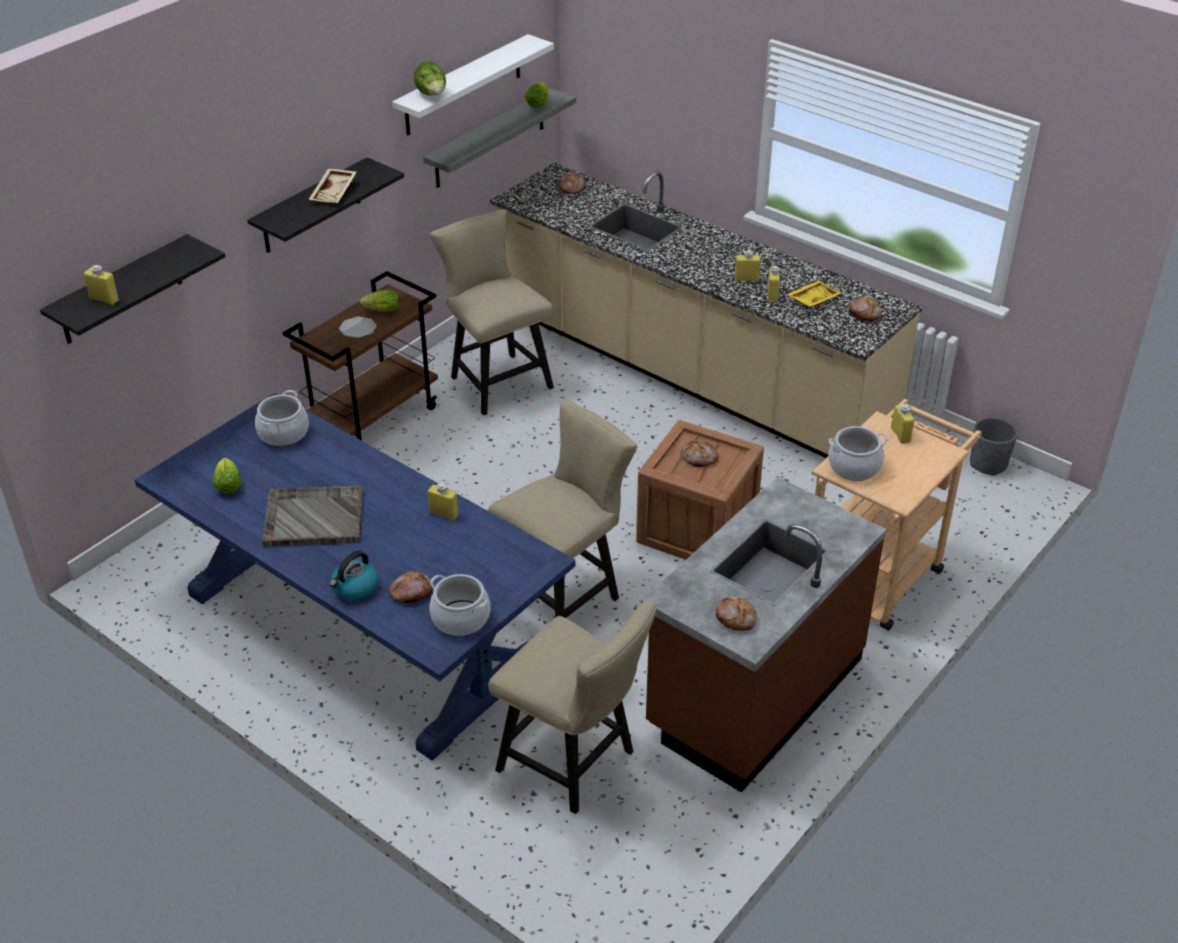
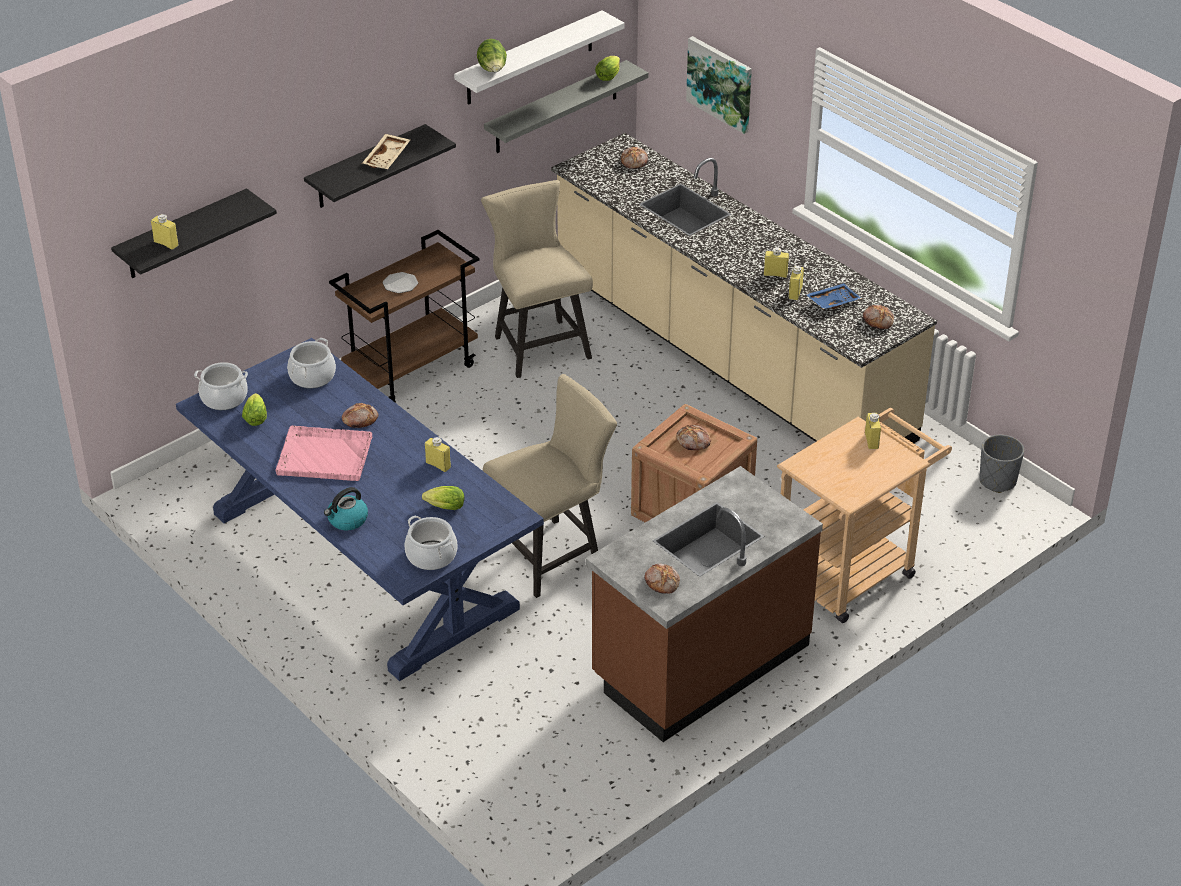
camera: 10 degrees right, 0 degrees up
(313, 518) = (323, 455): grey tray -> pink tray
(380, 311) = (424, 268): lettuce -> lettuce (443, 507)
(411, 592) = (394, 528): bread -> bread (359, 420)
(574, 764) = (522, 700): beige chair -> none
(656, 97) = (720, 83): none -> picture
(812, 299) = (832, 302): yellow tray -> blue tray
(854, 466) = (817, 465): cooking pot -> cooking pot (224, 398)

